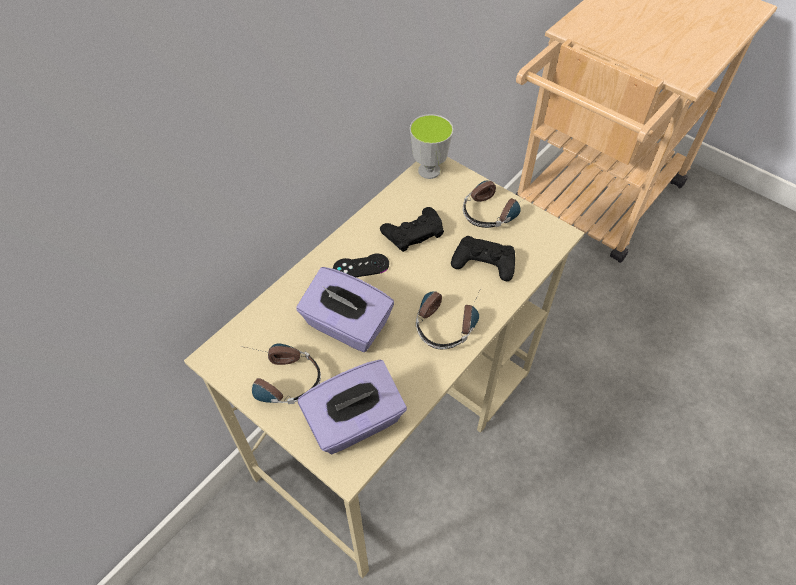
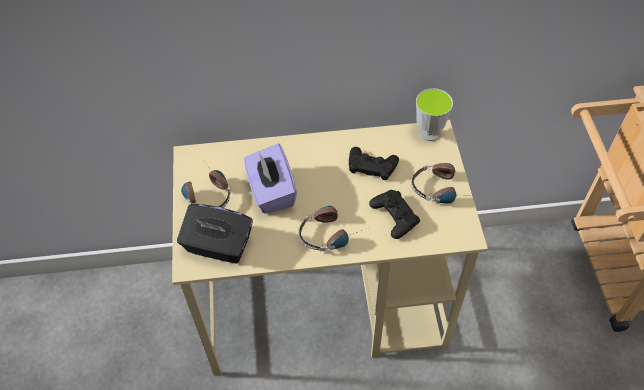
camera: 45 degrees right, 0 degrees up
(355, 422) = (218, 246): purple tissue box -> black tissue box
(361, 266) = (317, 163): black game controller -> none

